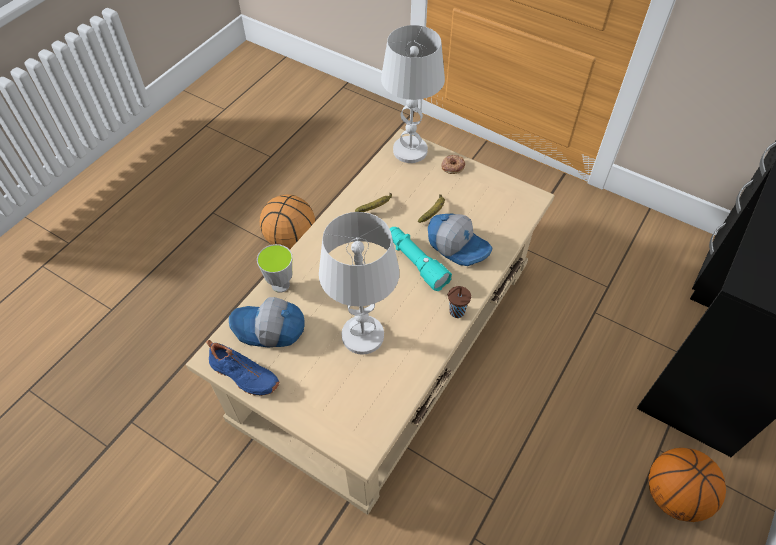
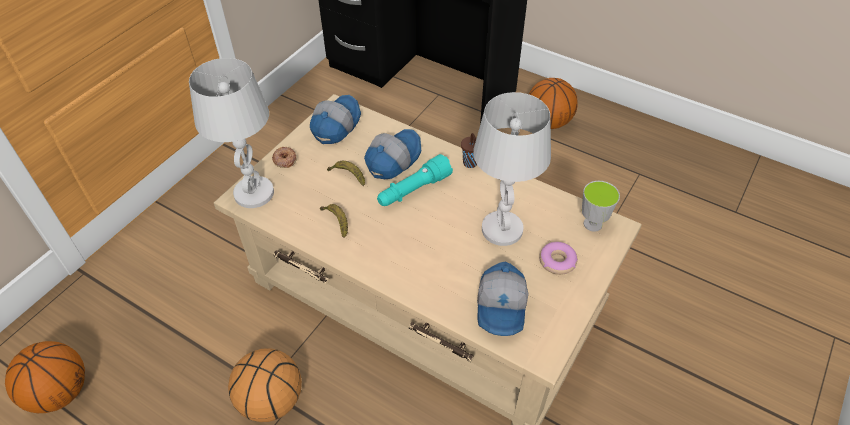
camera: 90 degrees left, 5 degrees down
(243, 376) = (560, 325): blue shoe -> none
(280, 285) = (444, 302): cup -> cup (592, 224)
(310, 126) = (60, 392): none -> basketball
(318, 382) = (557, 261): none -> donut
(504, 198) = (335, 125): none -> cap

